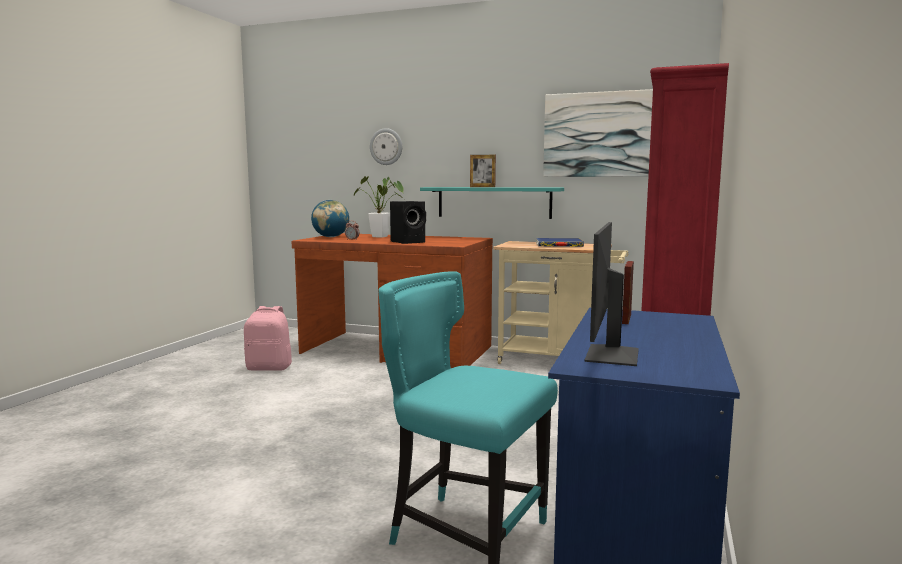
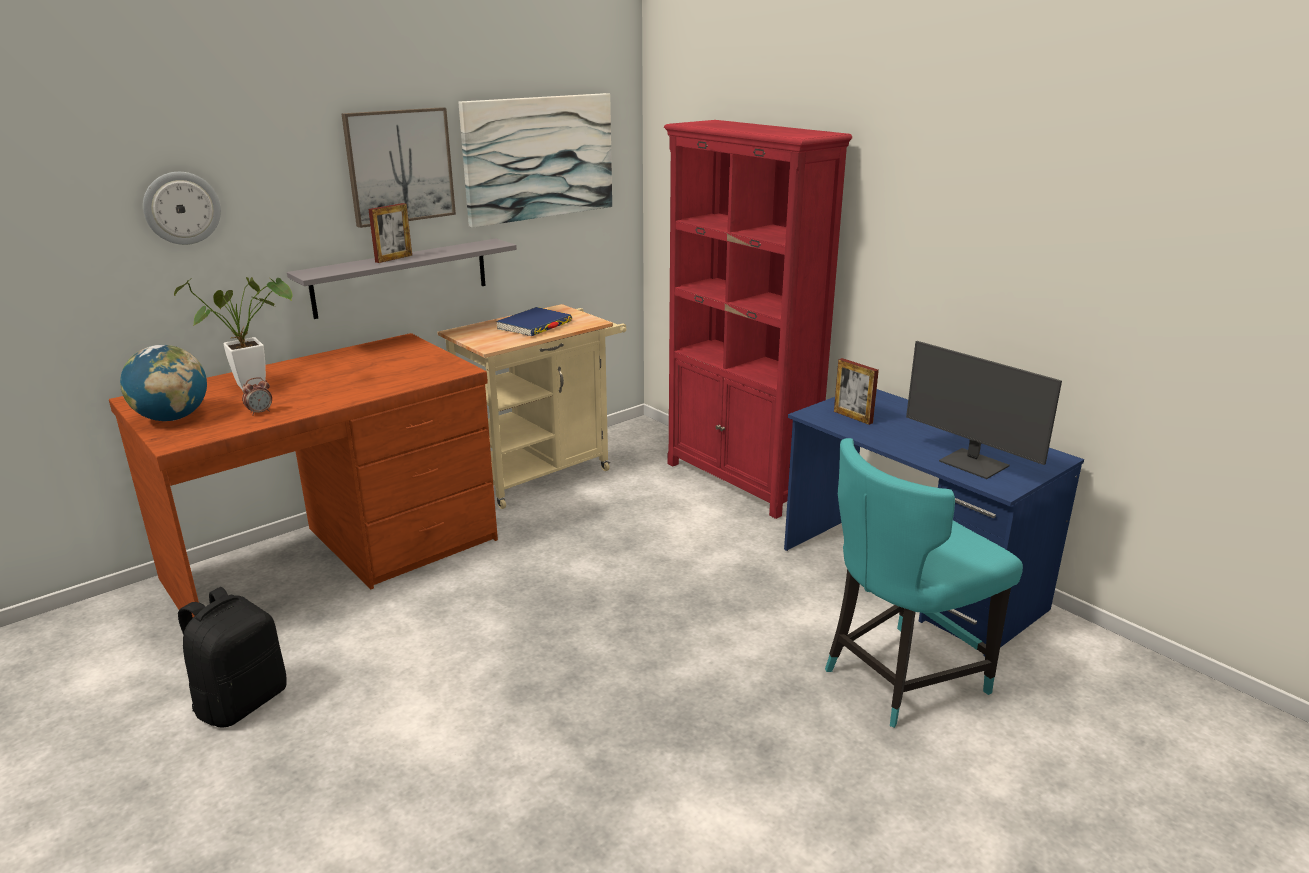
camera: 60 degrees left, 15 degrees up
(269, 368) = (242, 701): pink backpack -> black backpack
(409, 242) = (371, 385): black speaker -> none
(494, 202) = (401, 277): turquoise shelf -> grey shelf
(501, 133) = (399, 166): none -> picture

